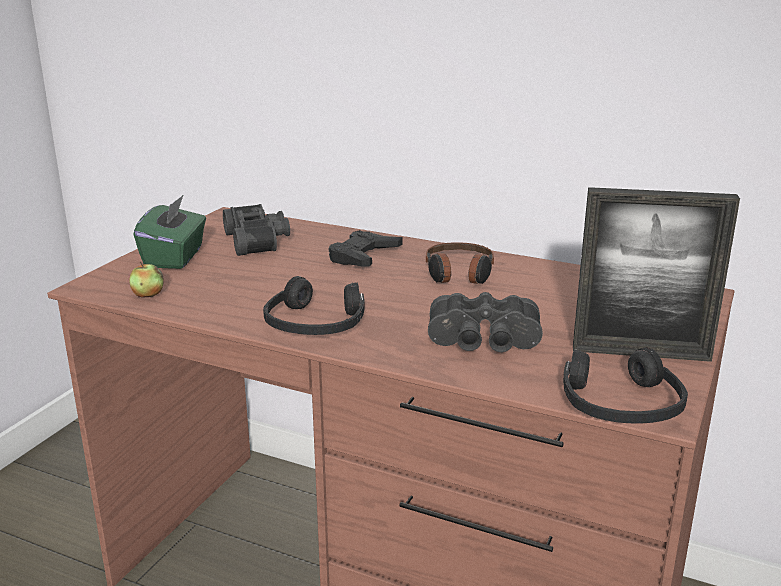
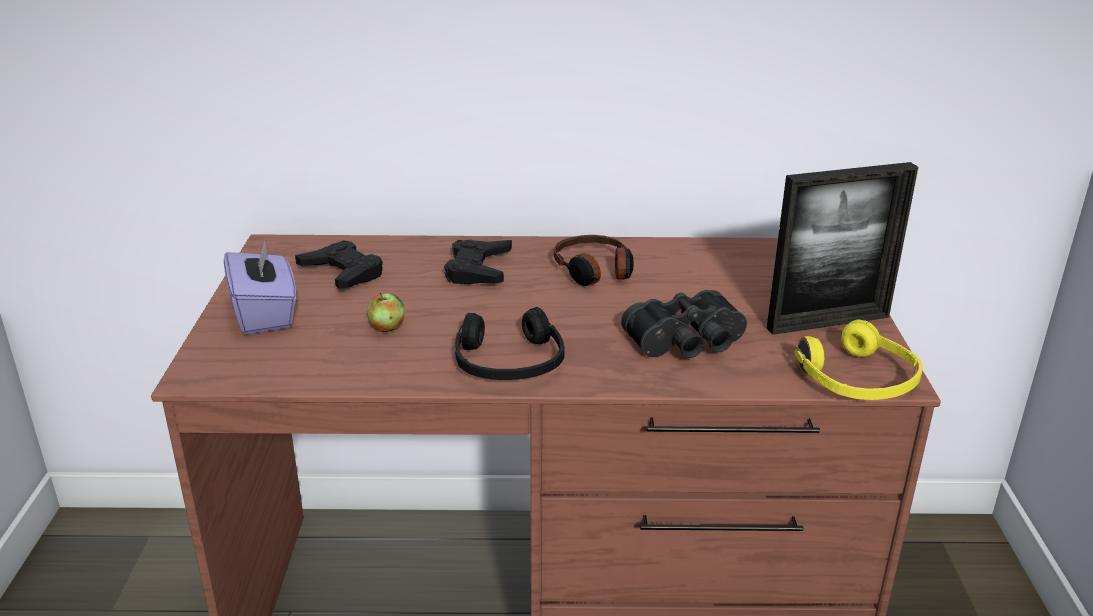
camera: 25 degrees left, 5 degrees up
(148, 294) = (284, 369): apple -> apple (387, 327)
(175, 257) = (265, 314): green tissue box -> purple tissue box
(258, 241) = (343, 272): black binoculars -> black game controller
(620, 404) = (857, 379): black headphones -> yellow headphones

